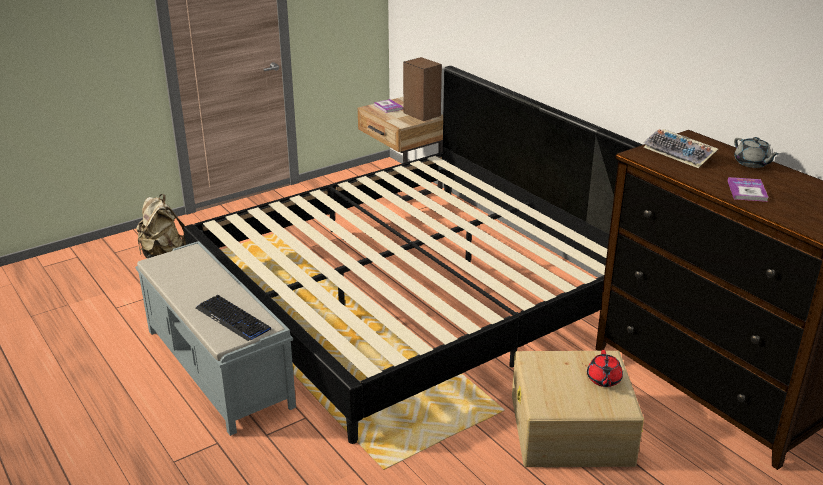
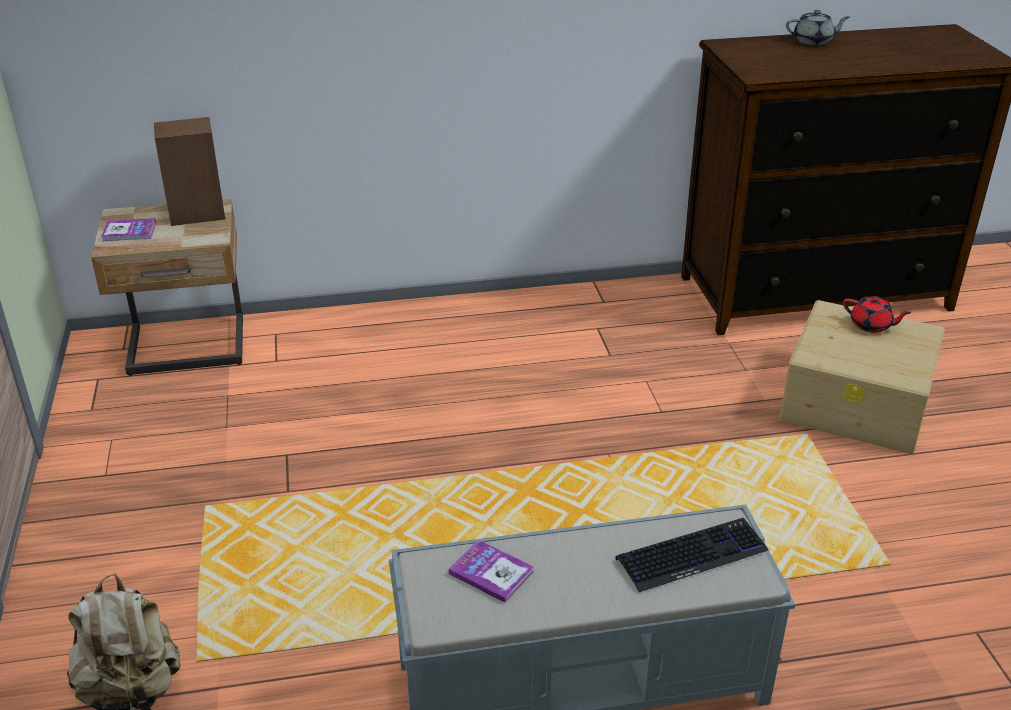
camera: 65 degrees left, 5 degrees up
(412, 293) = (505, 428): bed -> none
(680, 154) = (769, 60): keyboard -> none
(747, 191) = (880, 60): book -> book (491, 572)

